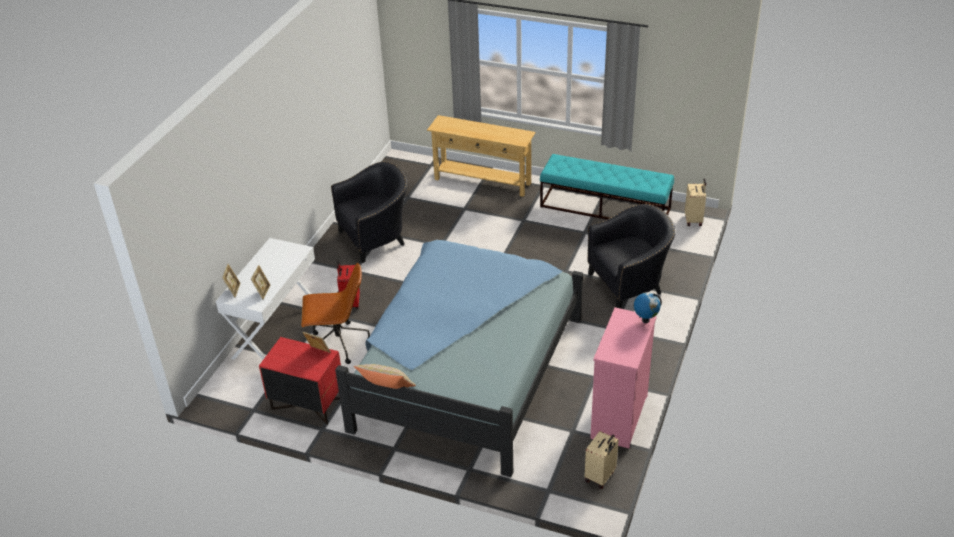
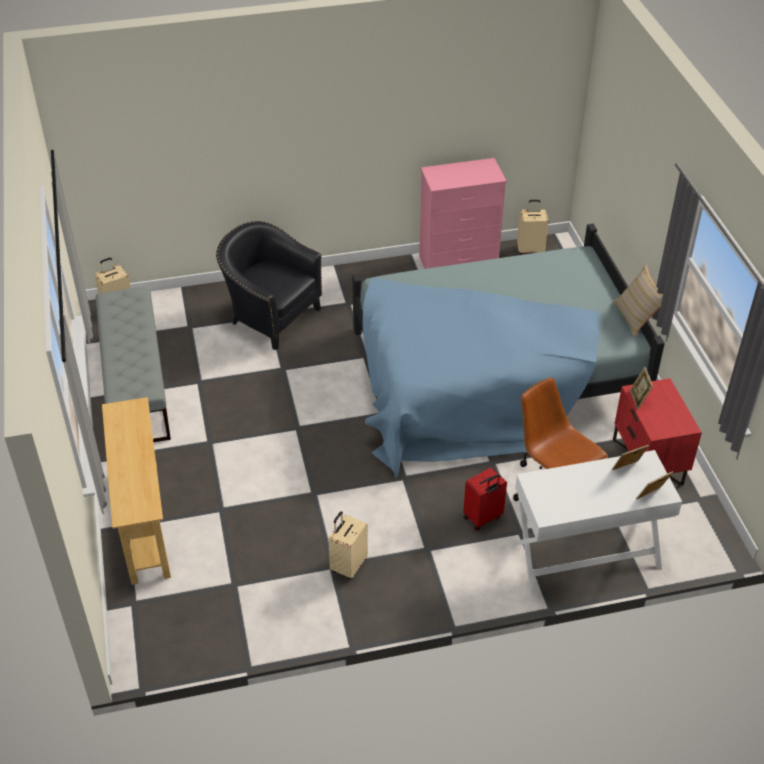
camera: 125 degrees left, 5 degrees up
(376, 238) = (348, 565): black armchair -> beige suitcase
(605, 207) = (136, 383): turquoise bench -> grey bench
(645, 320) = (431, 170): globe -> none

